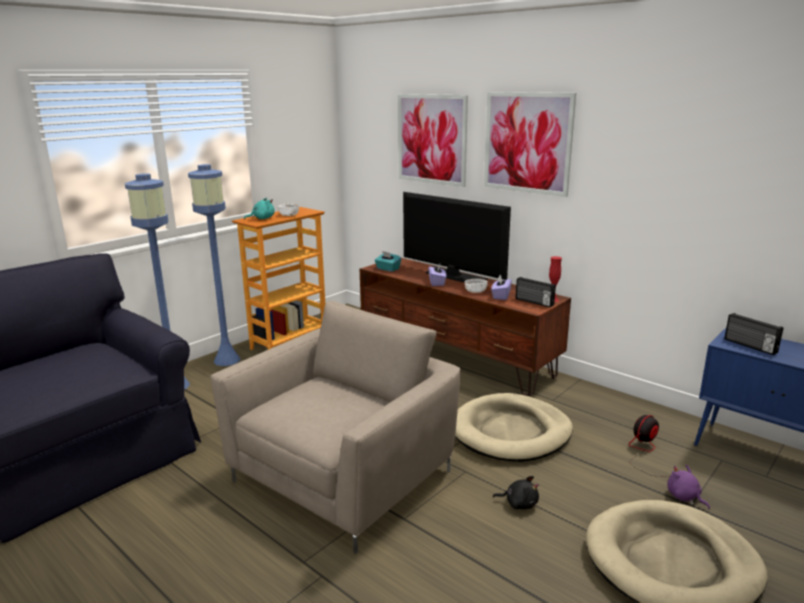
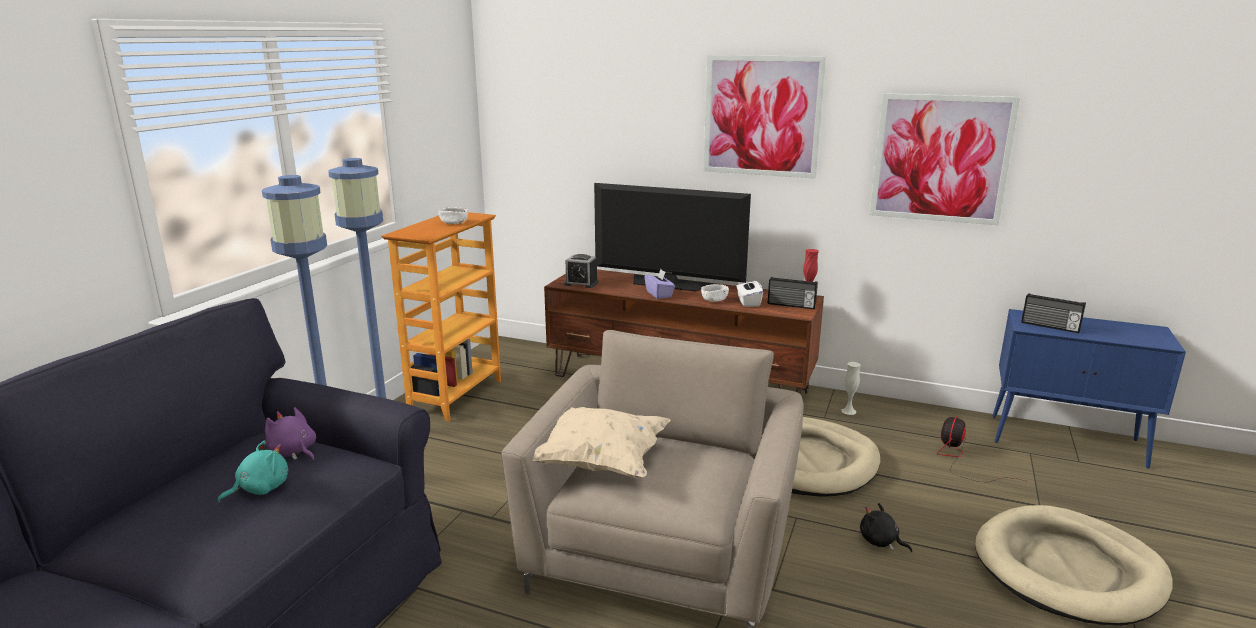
camera: 20 degrees left, 0 degrees up
(262, 218) = (423, 230): turquoise plush toy -> turquoise plush toy (260, 489)
(289, 396) = (600, 463): none -> beige pillow
(388, 269) = (581, 283): turquoise tissue box -> alarm clock
(431, 139) = (625, 115): picture -> picture (940, 158)
(501, 296) = (748, 302): purple tissue box -> white tissue box
(519, 503) = (880, 542): black plush toy -> black plush toy turned 135 degrees counterclockwise
(578, 398) = (848, 411): none -> white vase
(684, 497) = (1027, 498): purple plush toy -> purple plush toy (293, 452)

